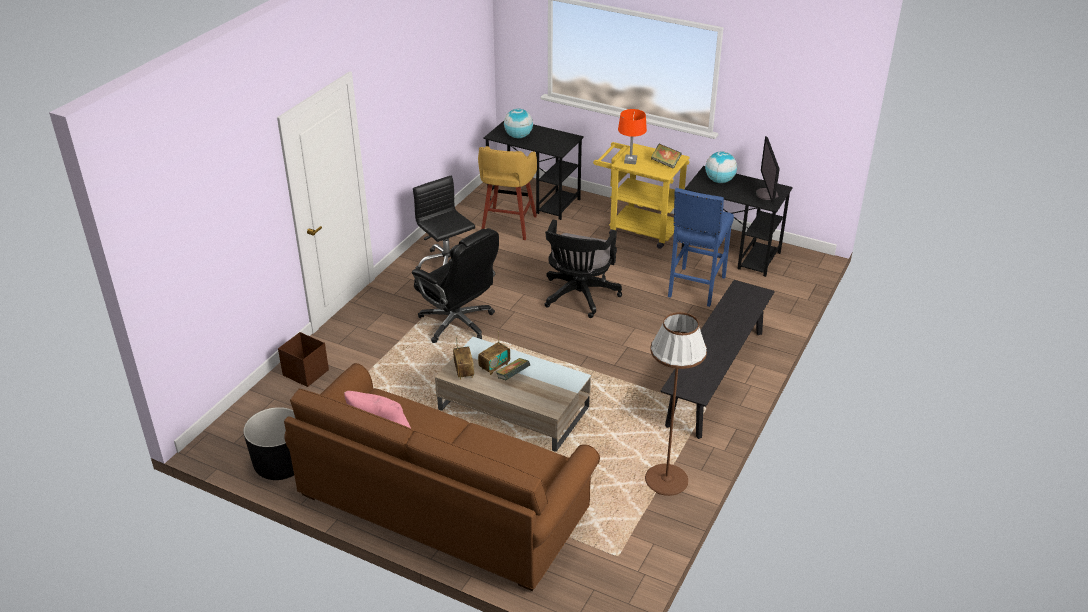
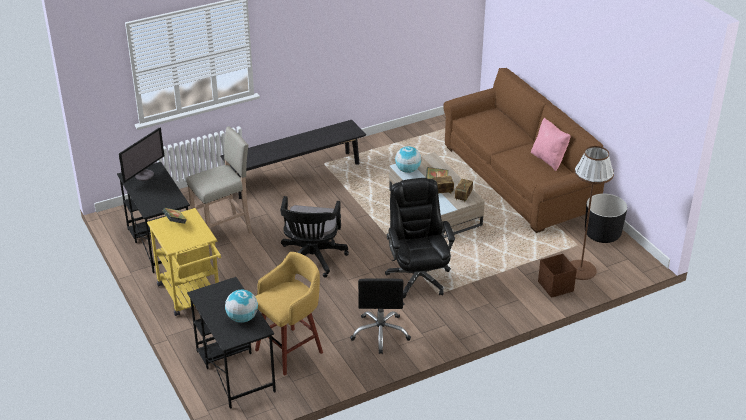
camera: 145 degrees left, 0 degrees up
(579, 297) = (312, 259): black office chair -> black office chair turned 135 degrees clockwise
(630, 161) = (197, 236): orange table lamp -> none
(666, 479) = (389, 143): brown floor lamp -> brown floor lamp (581, 270)
(695, 287) = (224, 231): blue stool -> beige stool
(719, 181) = (156, 199): globe -> globe (408, 170)

